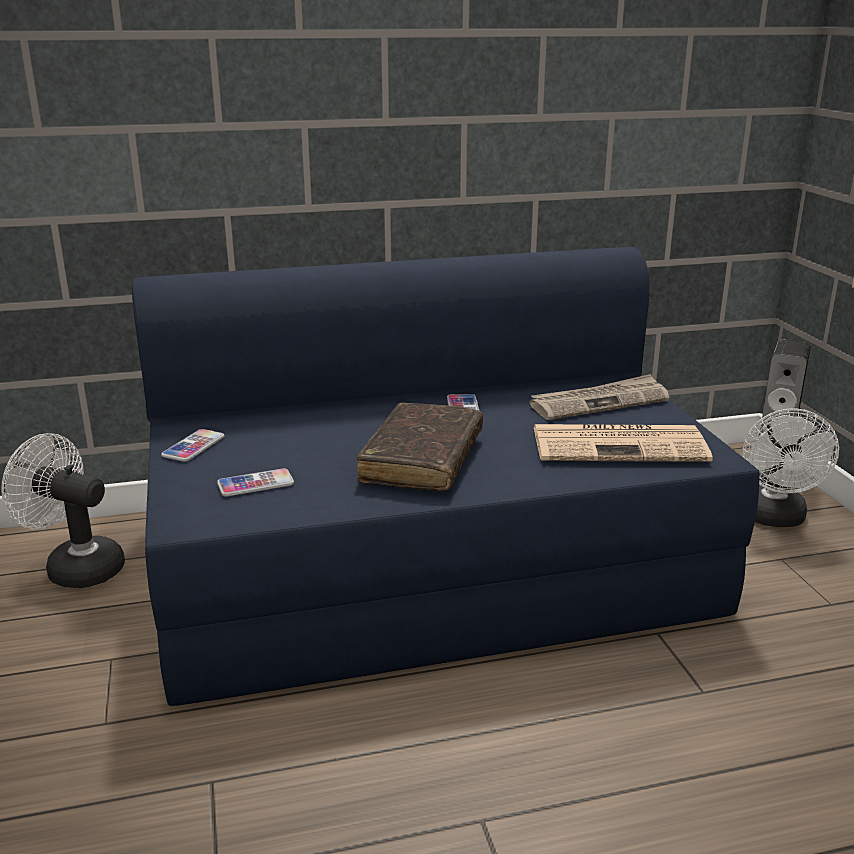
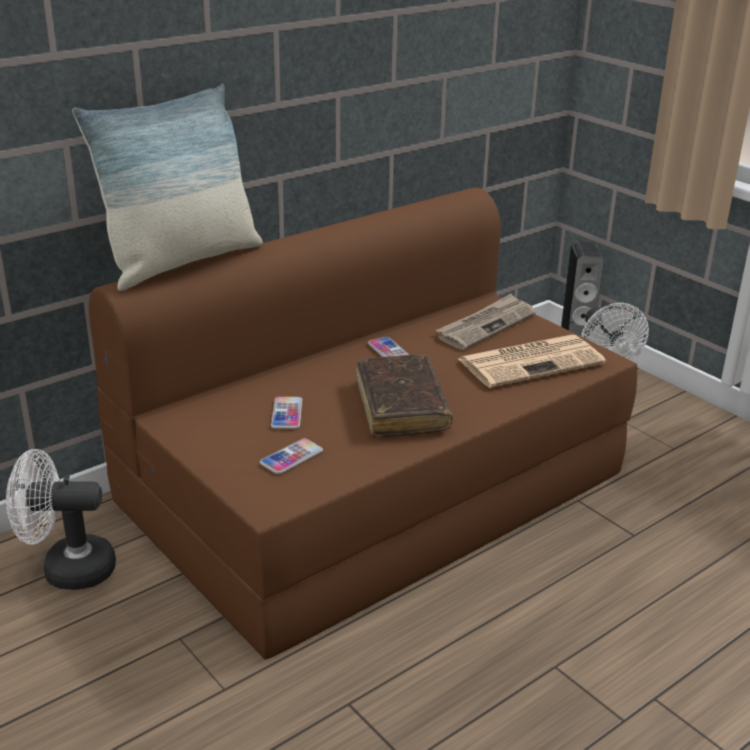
camera: 25 degrees left, 5 degrees up
(193, 446) = (201, 435): phone -> phone (287, 414)
(237, 269) = (182, 262): none -> pillow
(426, 560) = (372, 485): blue sofa -> brown sofa

